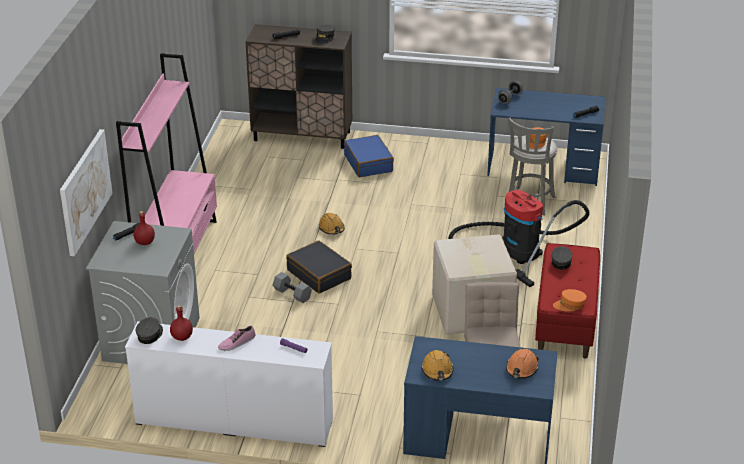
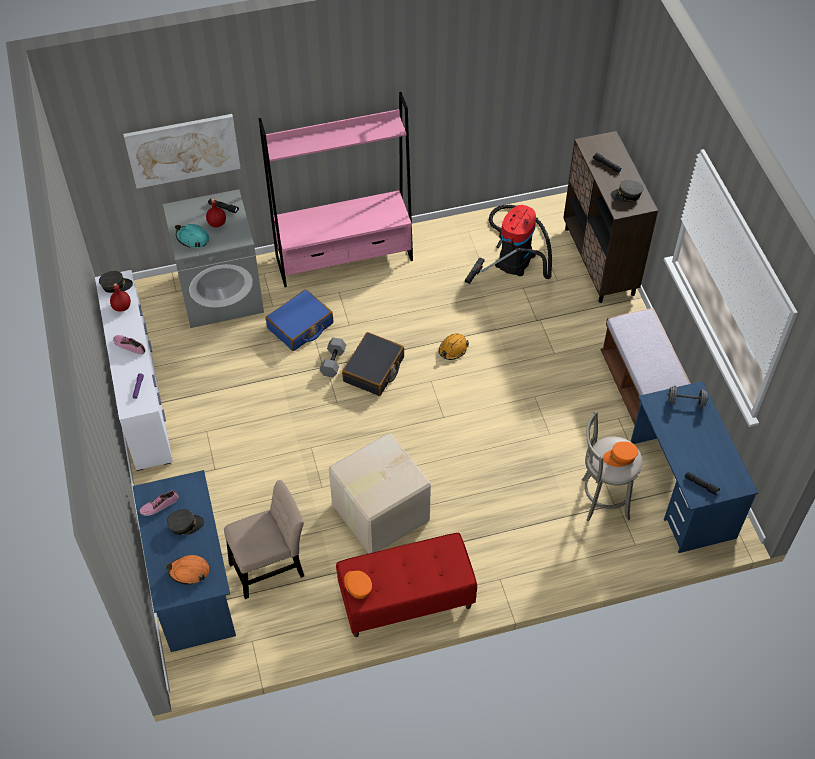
camera: 65 degrees right, 20 degrees up
(150, 260) = (193, 238): none -> turquoise hard hat
(368, 163) = (586, 333): blue suitcase -> blue suitcase (300, 326)
(437, 370) = (159, 505): orange hard hat -> shoe
(439, 156) = (640, 388): none -> brown bench
(515, 249) = (507, 515): vacuum cleaner -> vacuum cleaner (516, 256)
(561, 262) = (430, 555): grey cap -> grey cap (185, 525)

